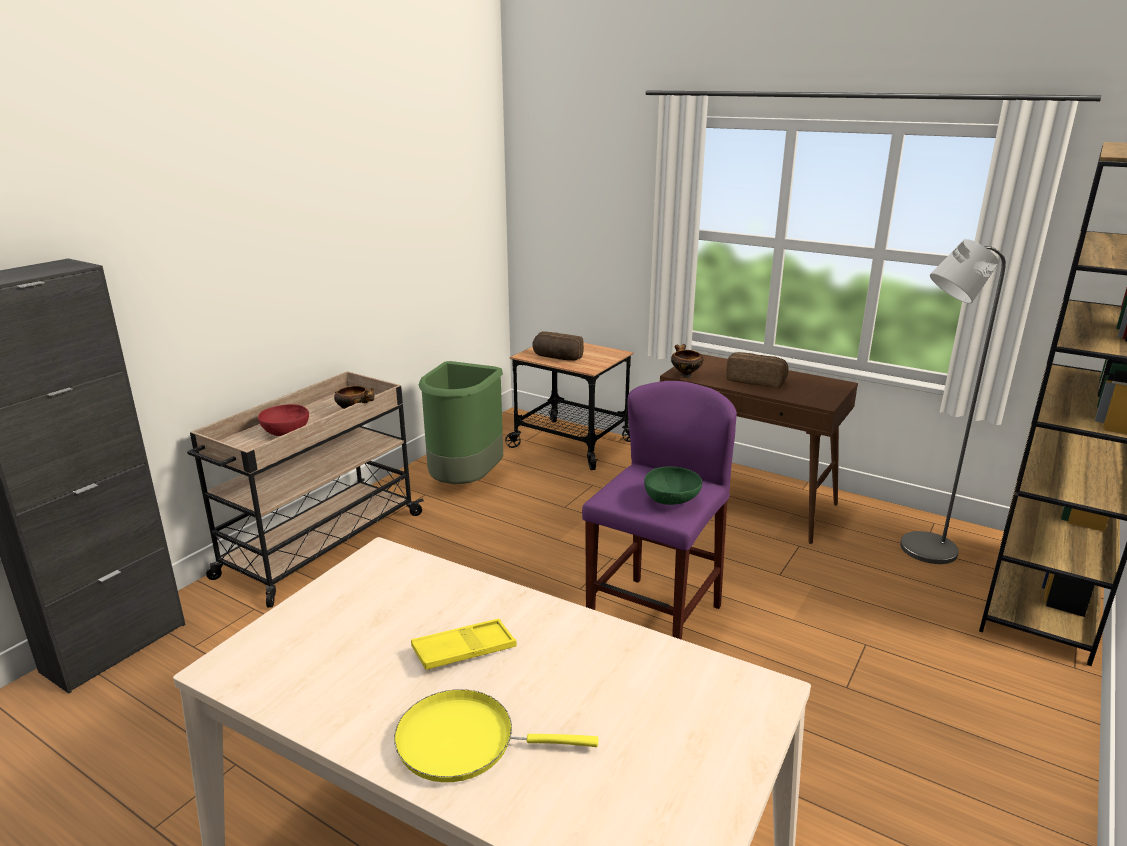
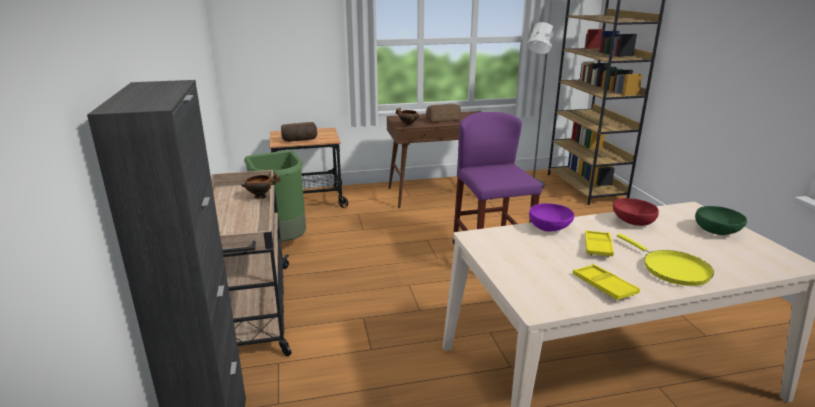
camera: 45 degrees left, 0 degrees up
(285, 432) = (239, 221): red bowl -> red bowl (632, 222)
(337, 697) = (604, 286): none -> yellow tray
(464, 741) = (671, 269): yellow frying pan -> yellow frying pan turned 75 degrees counterclockwise
(480, 592) = (550, 228): none -> purple bowl
(672, 501) = (514, 174): green bowl -> green bowl (717, 231)

